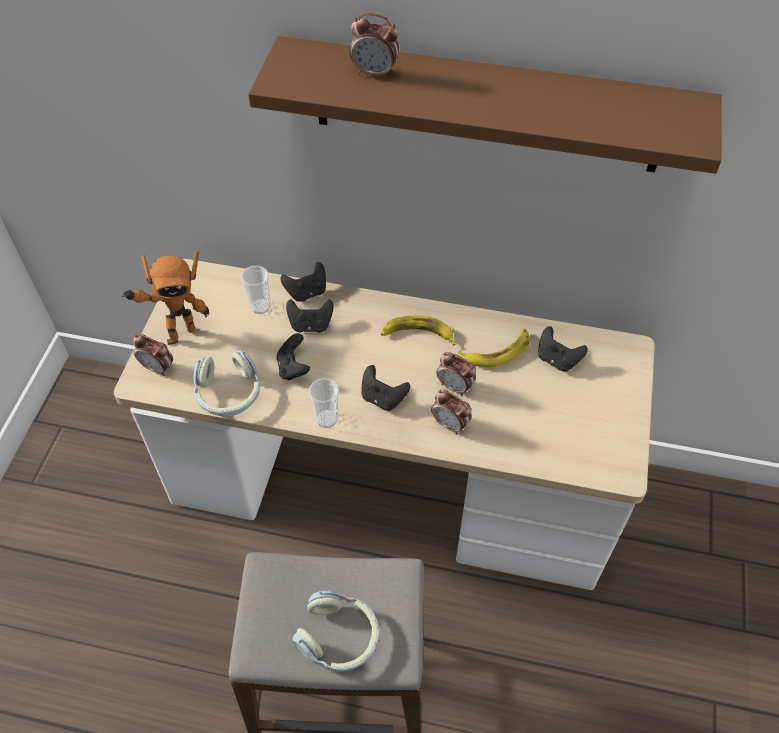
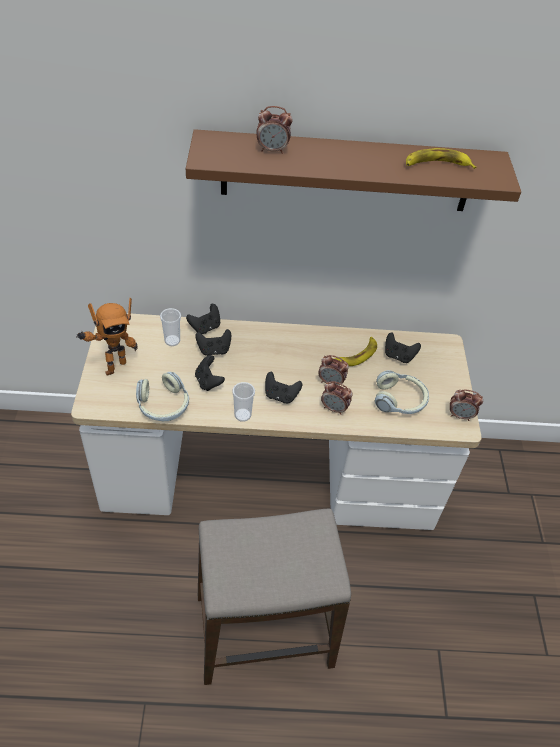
camera: 15 degrees left, 5 degrees down
(158, 368) = (103, 393): alarm clock -> alarm clock (460, 415)
(339, 637) = (285, 572): headphones -> headphones (400, 400)
(417, 334) = (295, 349): banana -> banana (436, 165)

